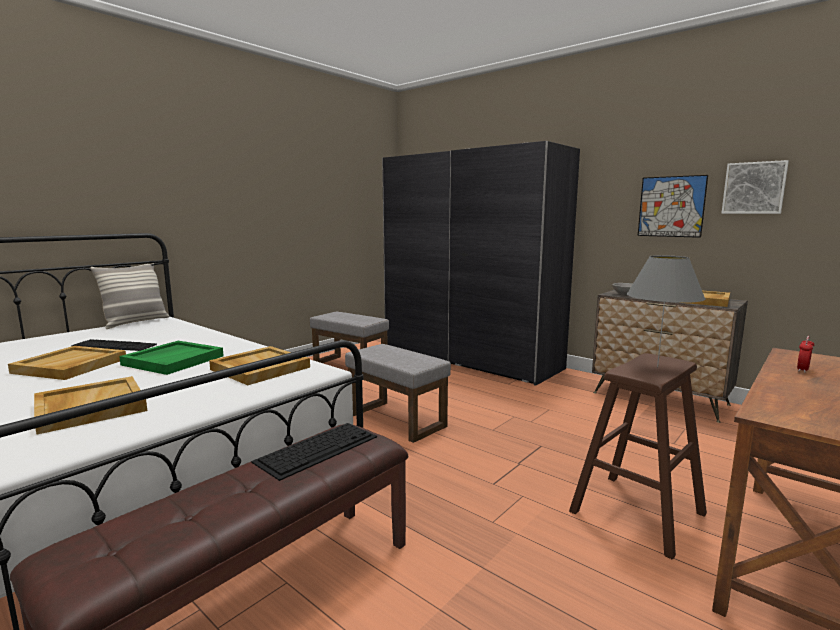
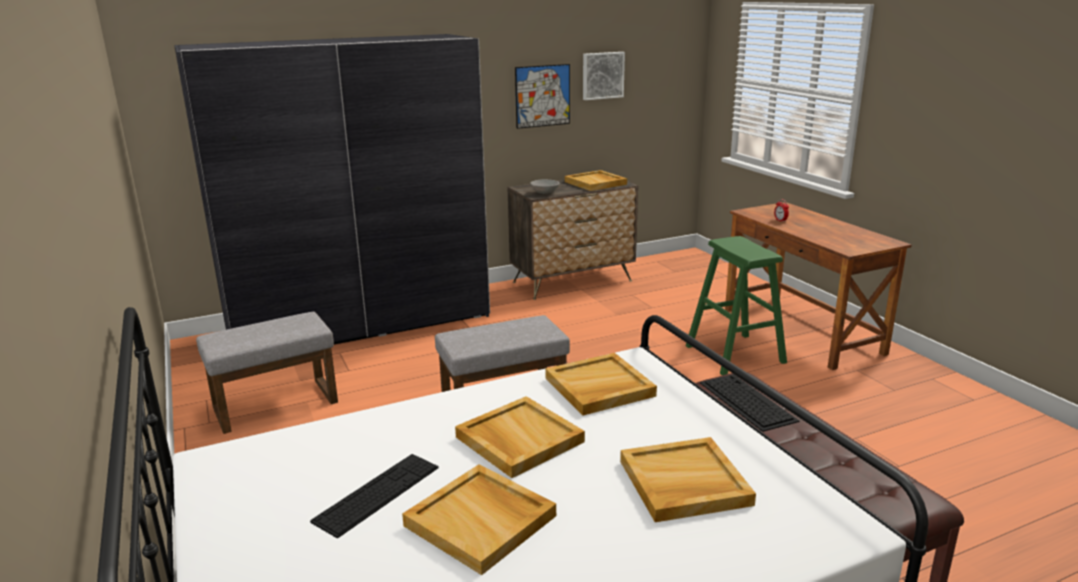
camera: 65 degrees left, 10 degrees up
(135, 322) = (191, 486): pillow -> none
(173, 360) = (518, 439): green tray -> beige tray
(637, 512) = (734, 354): brown stool -> green stool
(657, 367) = (744, 246): grey table lamp -> none

